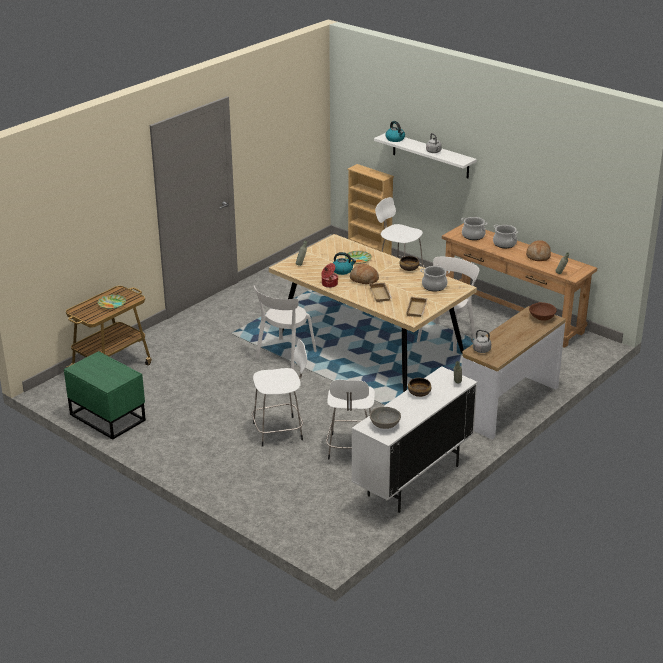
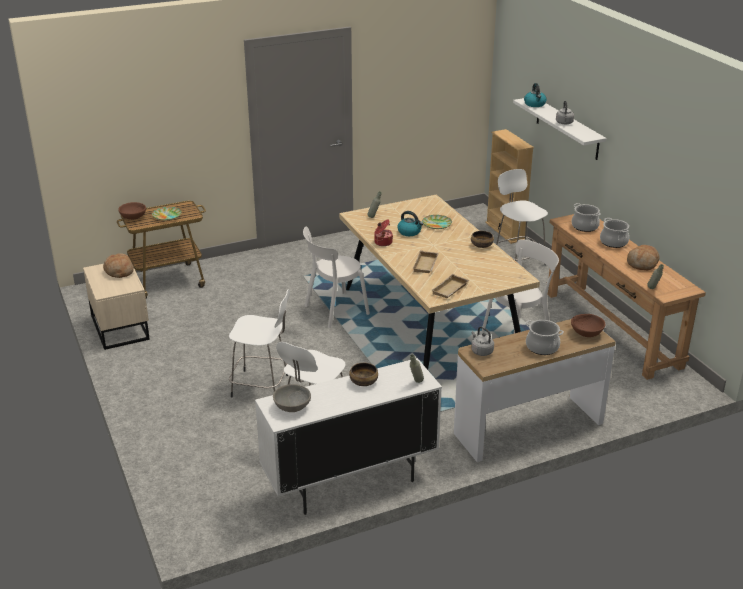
camera: 25 degrees right, 0 degrees up
(82, 312) = (133, 217): none -> brown bowl
(108, 416) = (121, 326): green nightstand -> beige nightstand
(364, 279) = (423, 245): bread -> bread (119, 271)
(434, 286) = (492, 269): cooking pot -> cooking pot (542, 347)

